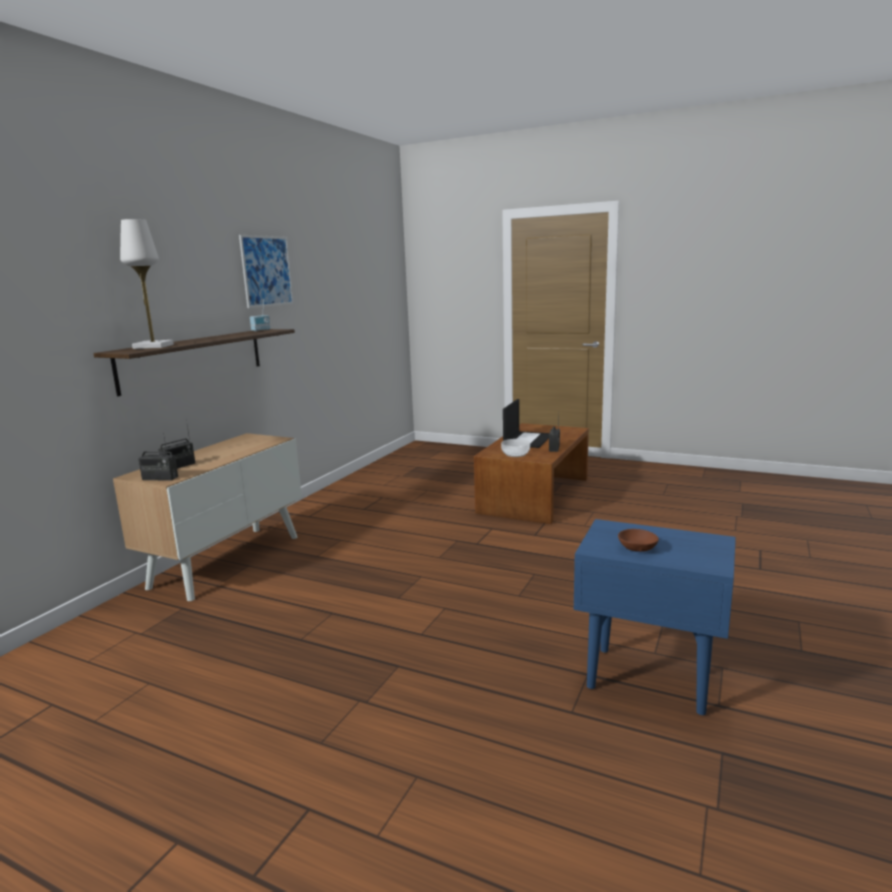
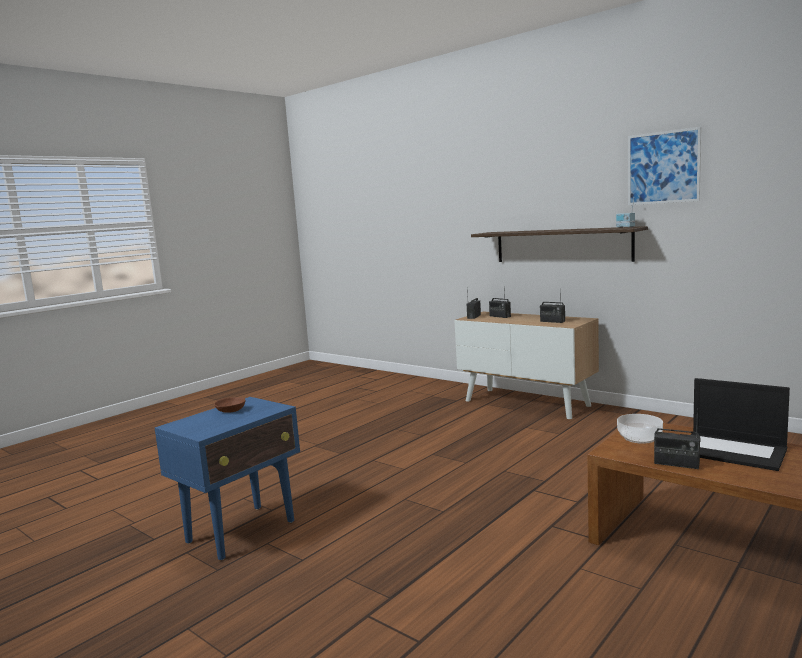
camera: 105 degrees right, 5 degrees down
(153, 346) = (508, 231): white table lamp -> none
(247, 445) = (552, 321): none -> radio

